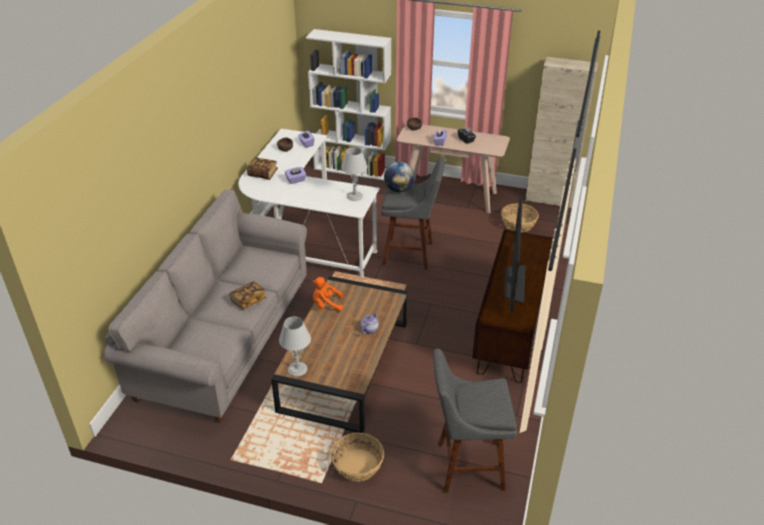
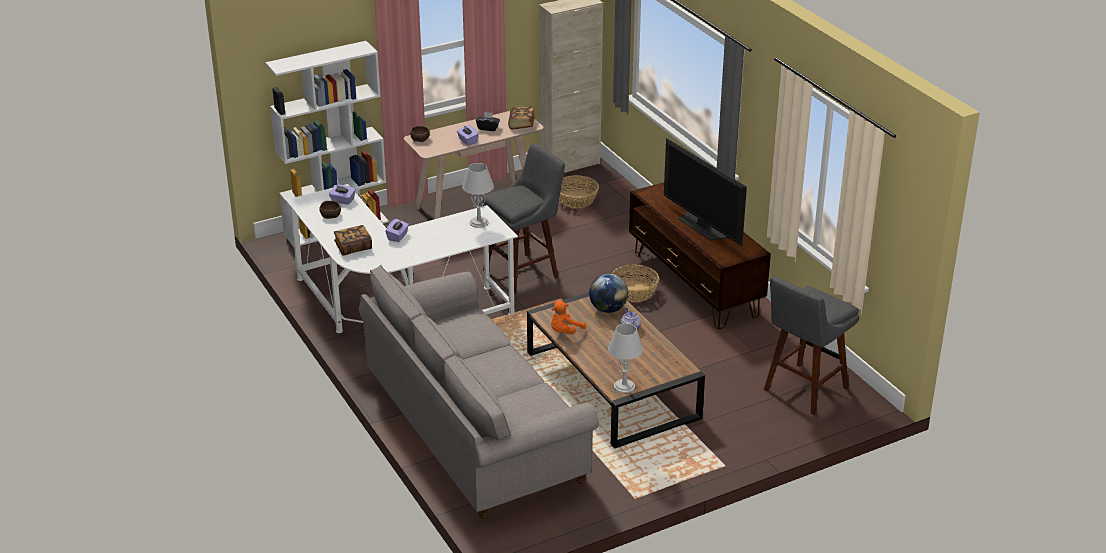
camera: 45 degrees left, 5 degrees down
(248, 301) = (504, 362): book -> book (521, 124)
(357, 465) = (731, 439): basket -> basket (634, 292)
(399, 190) = (507, 198): globe -> globe (608, 309)

